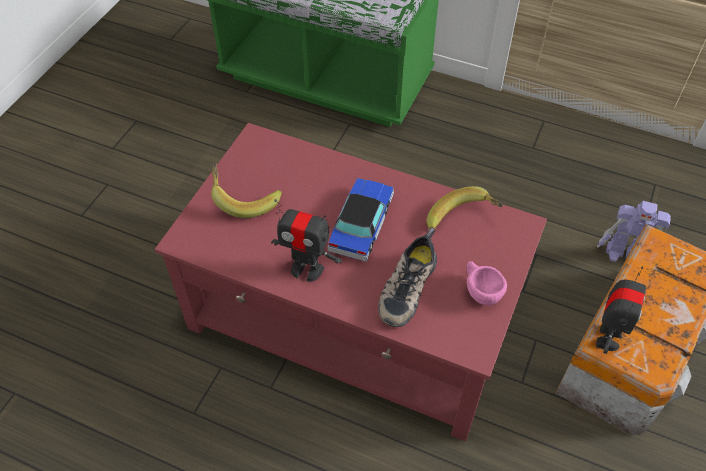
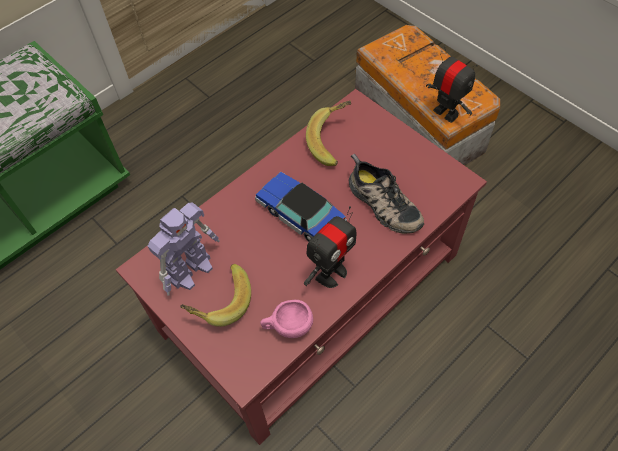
camera: 65 degrees left, 5 degrees up
(480, 291) = (407, 157): pink cup -> pink cup (287, 327)
(625, 254) = (341, 88): toy robot -> toy robot (192, 269)

